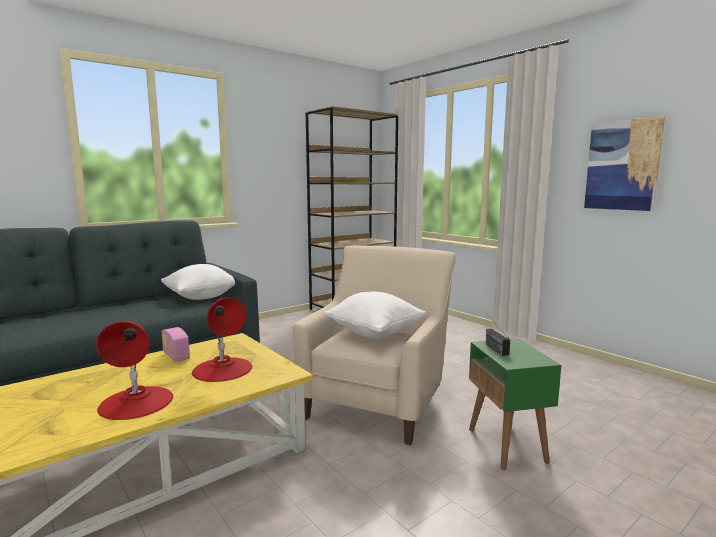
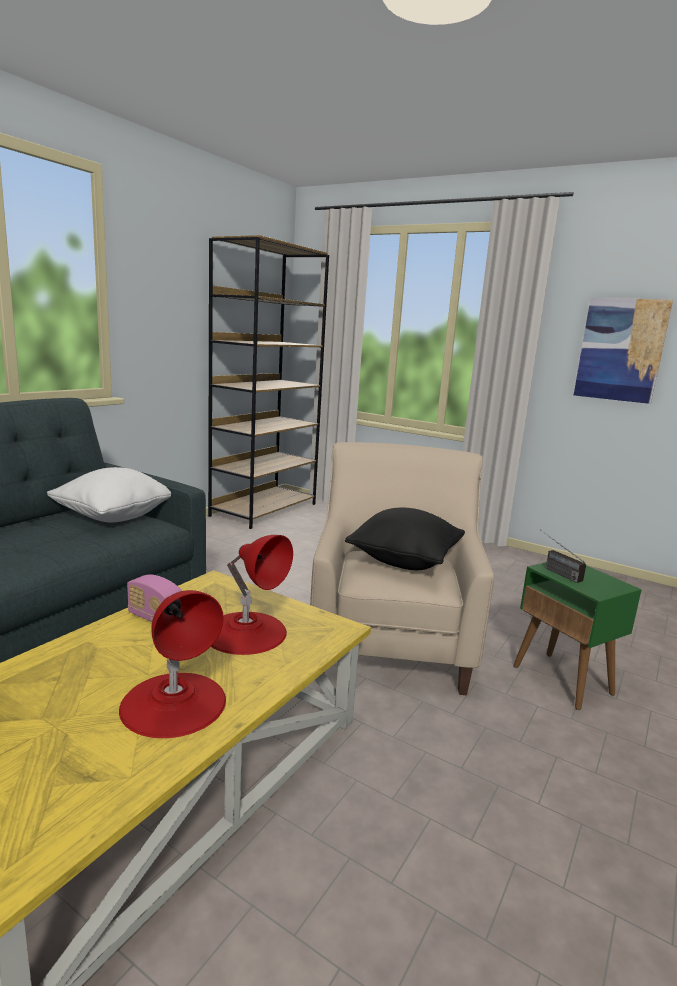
camera: 20 degrees left, 5 degrees up
(374, 333) = (404, 561): white pillow -> black pillow

